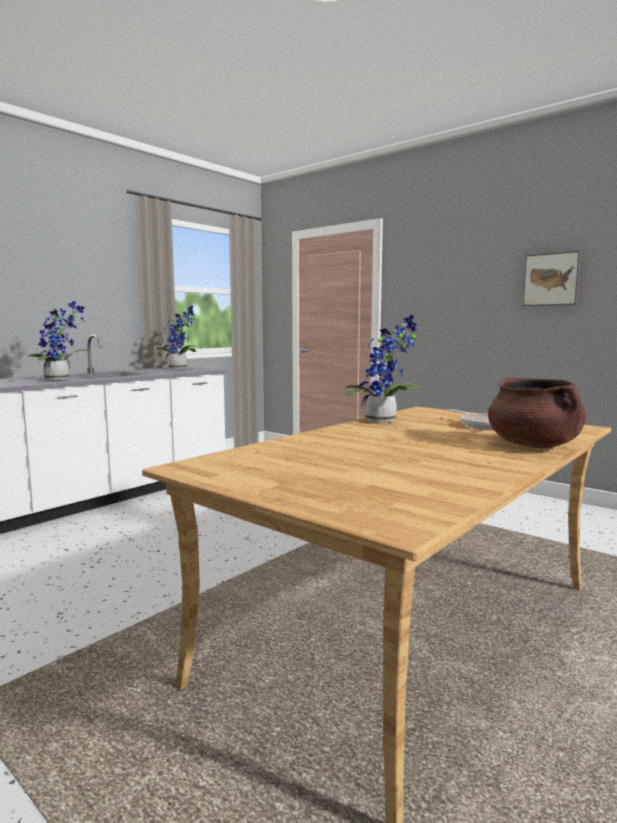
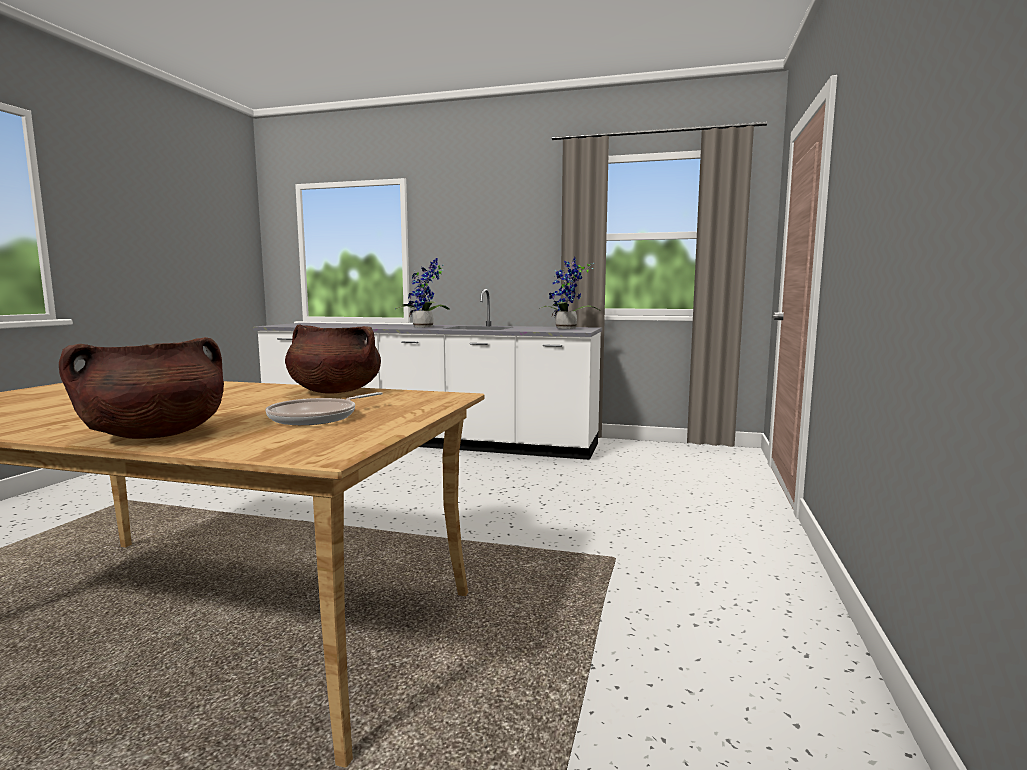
camera: 65 degrees right, 0 degrees up
(384, 421) = (334, 392): potted plant -> brown cooking pot
(552, 279) = (956, 128): picture -> none

